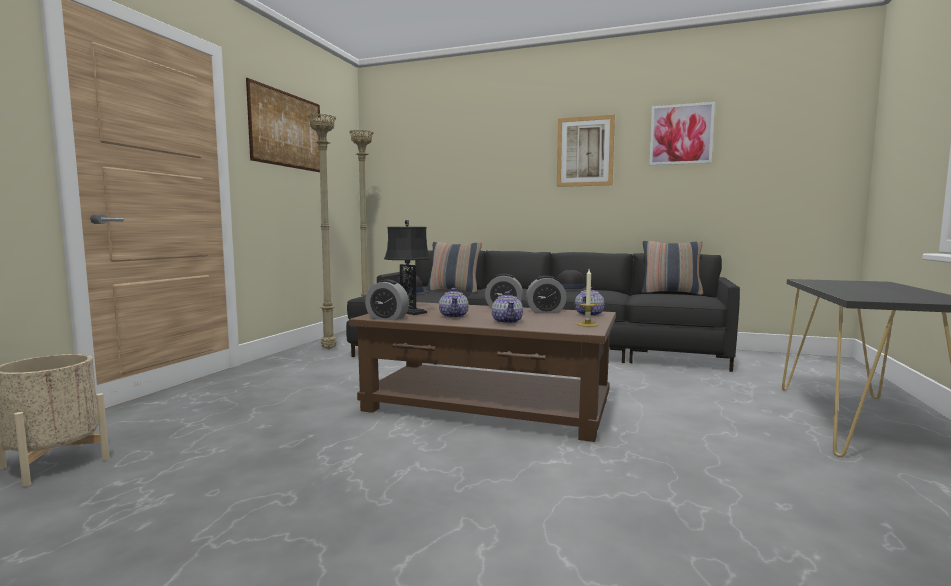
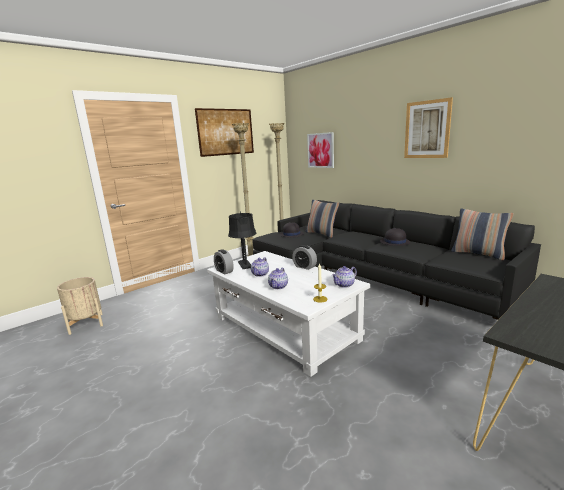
camera: 30 degrees right, 10 degrees up
(488, 405) = (284, 328): brown coffee table -> white coffee table
(545, 311) = (322, 276): alarm clock -> none
(681, 134) = (511, 112): picture -> picture (320, 150)

